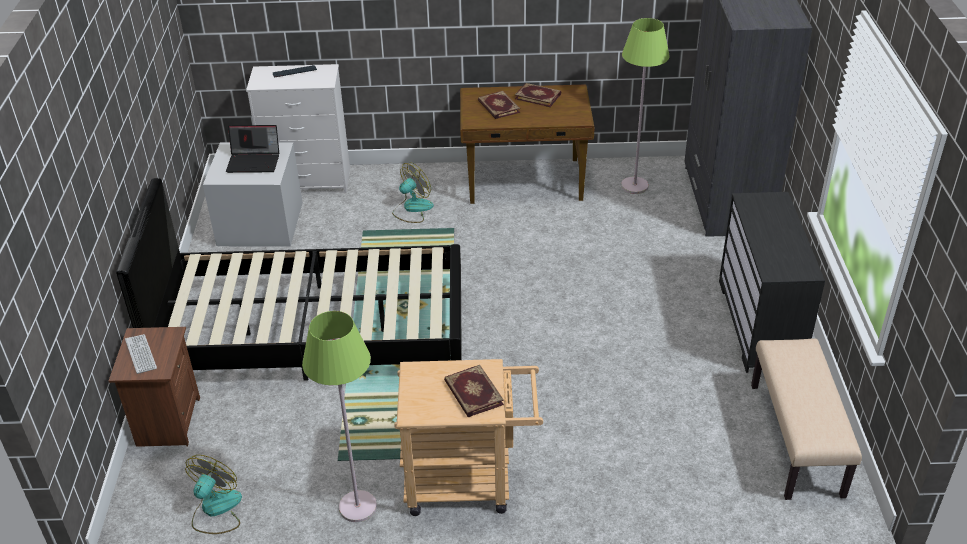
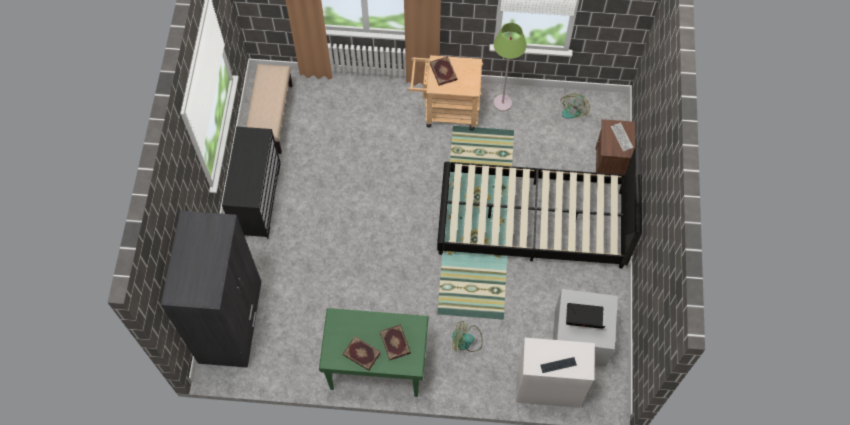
camera: 175 degrees left, 25 degrees up
(412, 209) = (466, 341): fan -> fan turned 45 degrees clockwise
(525, 182) = (376, 364): brown desk -> green desk
(635, 186) = (293, 348): green floor lamp -> none

